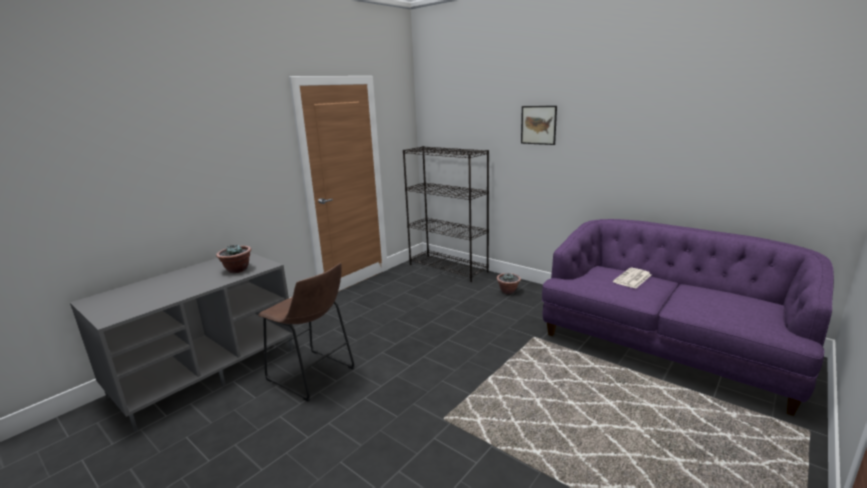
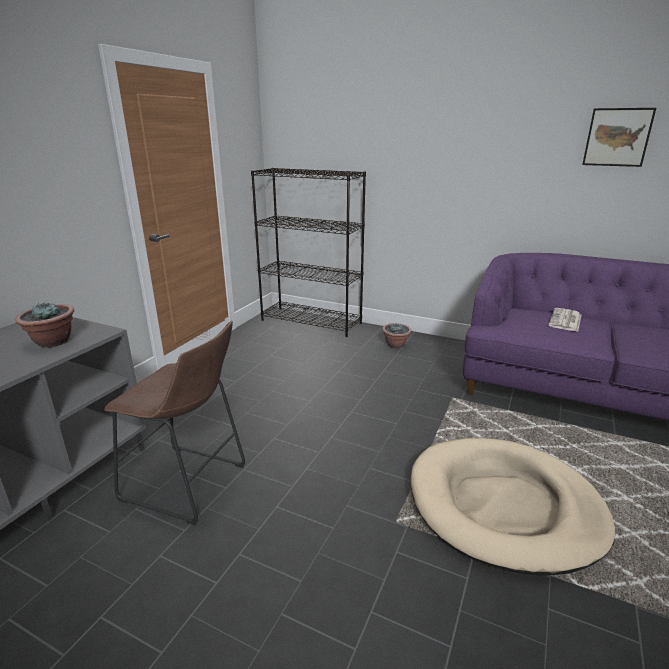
camera: 15 degrees left, 5 degrees up
(531, 420) = (504, 506): none -> beige dog bed
(538, 125) = (433, 138): picture -> picture (617, 137)

